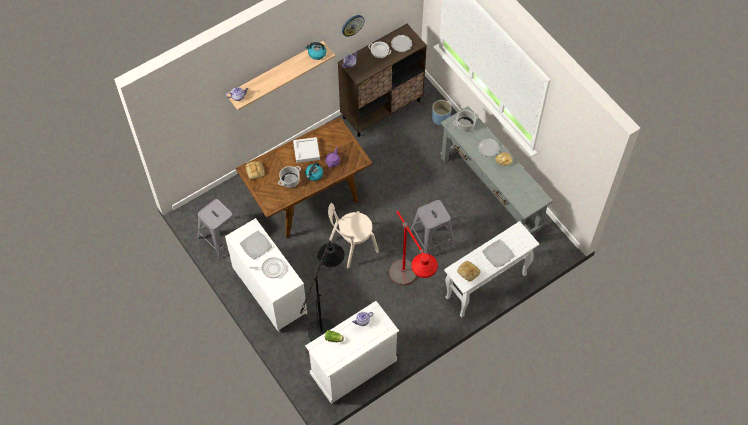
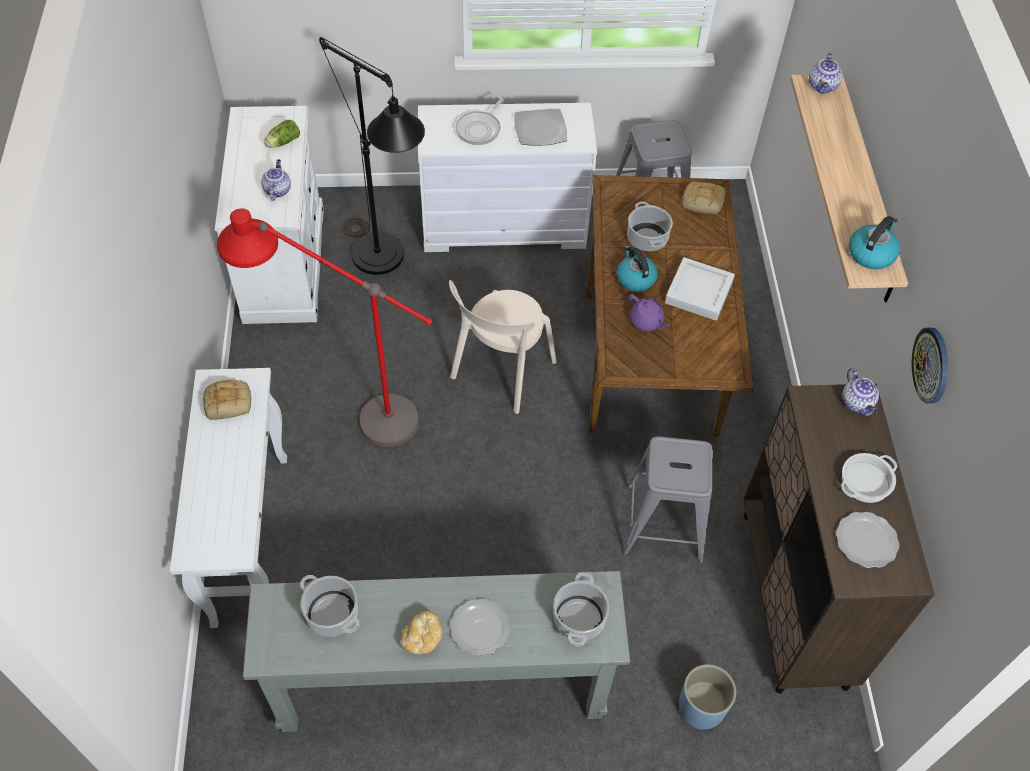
camera: 120 degrees right, 5 degrees down
(351, 246) = (500, 373): beige chair -> beige chair turned 150 degrees counterclockwise
(431, 238) = (421, 507): grey stool -> grey stool (664, 523)
(498, 254) = (217, 476): plate -> none
(516, 189) = (331, 614): none -> cooking pot

